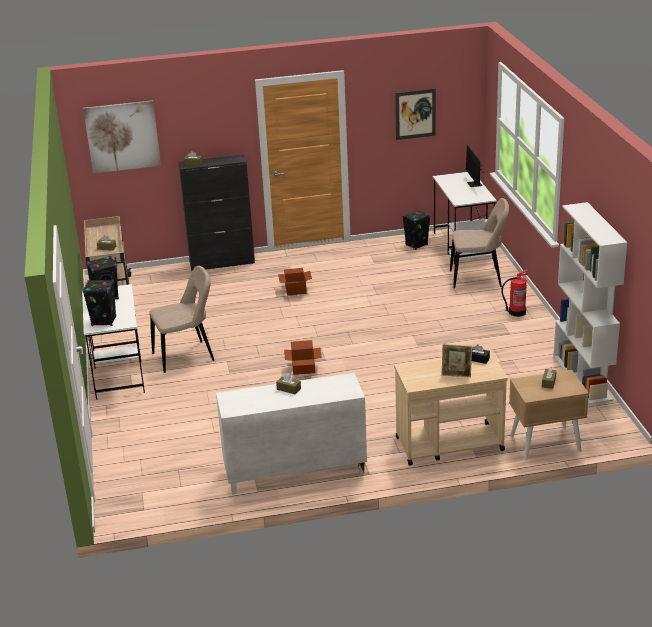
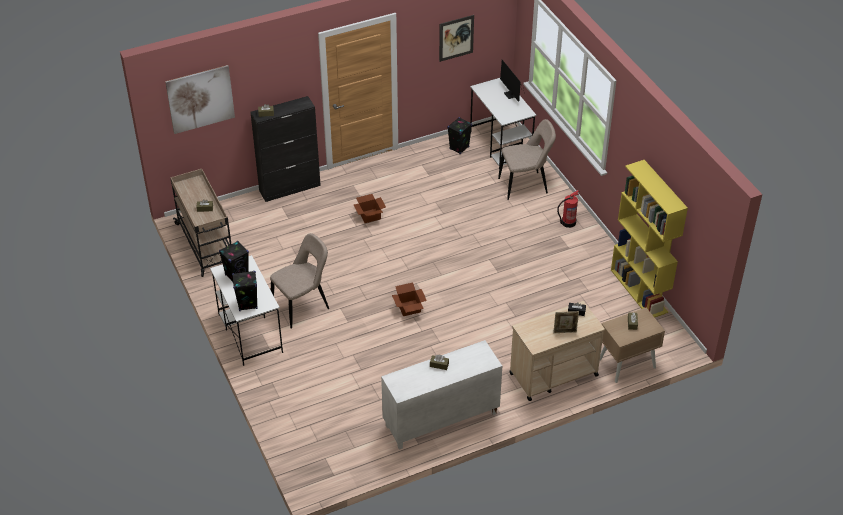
camera: 15 degrees left, 15 degrees up
(583, 378) = (639, 291): white bookcase -> yellow bookcase

